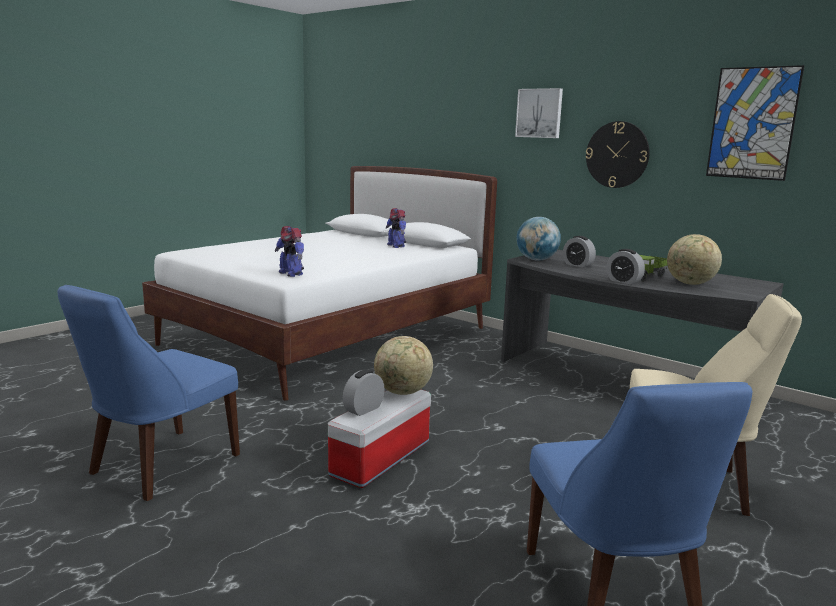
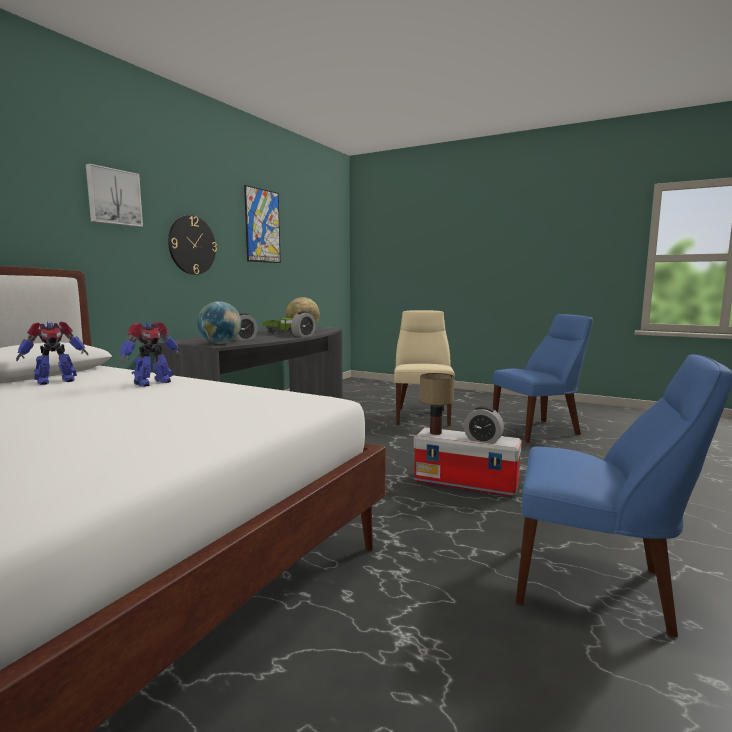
camera: 100 degrees left, 5 degrees down
(291, 273) = (290, 401): toy robot -> toy robot (151, 383)
(402, 392) = (436, 433): globe -> table lamp

